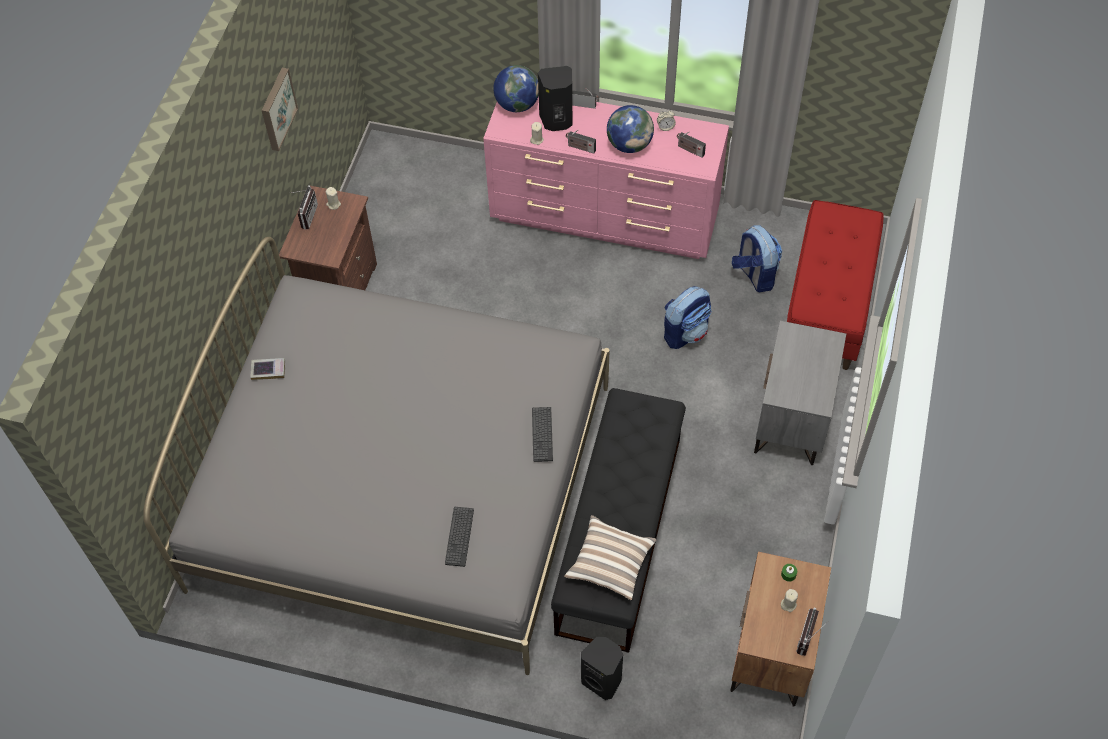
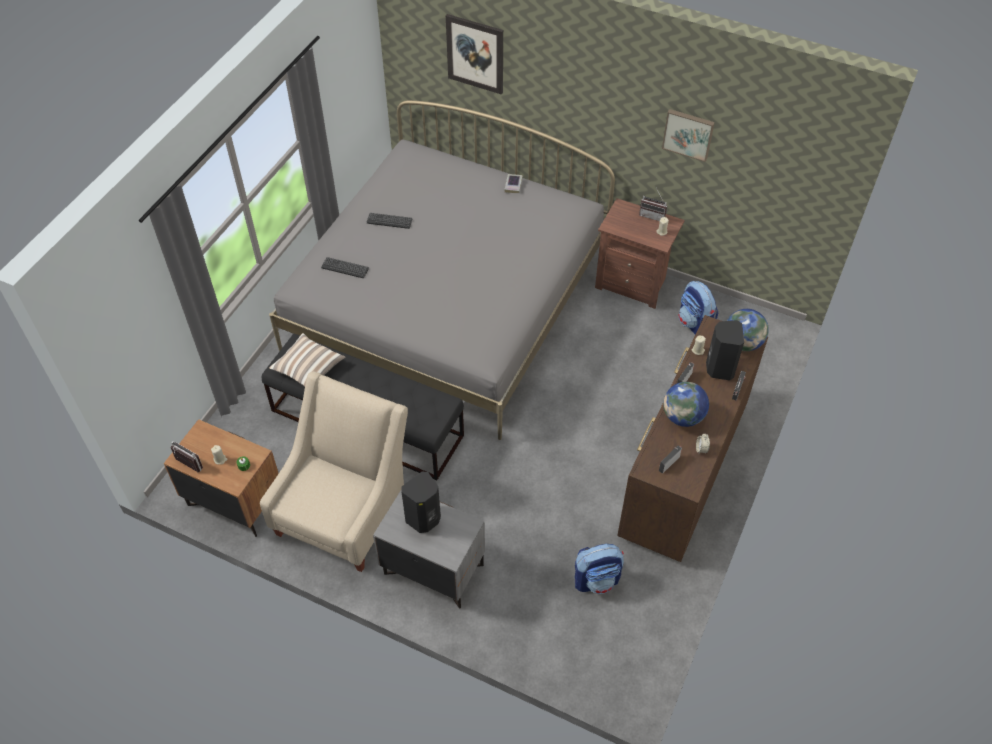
camera: 100 degrees right, 5 degrees down
(156, 335) = (475, 54): none -> picture
(542, 434) = (411, 325): keyboard -> keyboard (389, 221)
(602, 680) = (258, 392): black speaker -> black speaker (424, 519)
(605, 218) = (682, 472): pink dresser -> brown dresser
(685, 332) = (543, 508): backpack -> backpack (695, 323)
(747, 525) = (345, 511): none -> beige armchair
(827, 306) = (548, 635): red bench -> none

